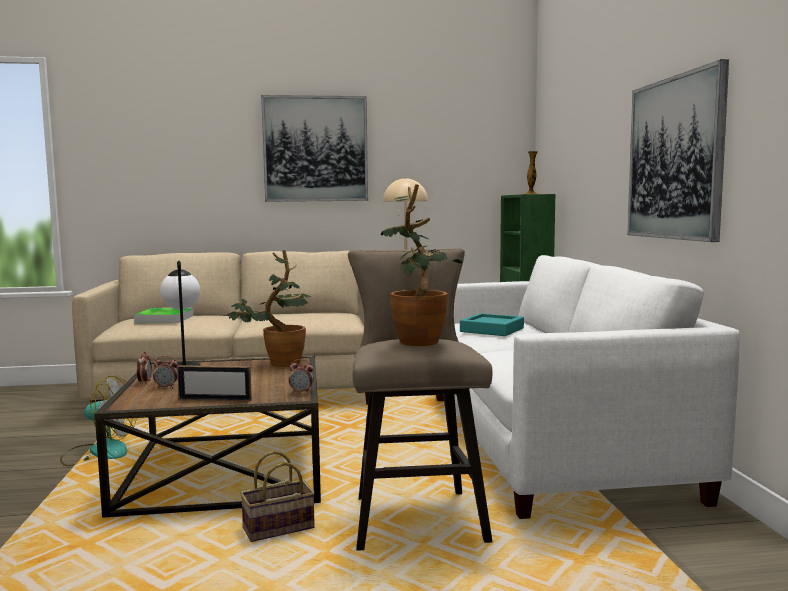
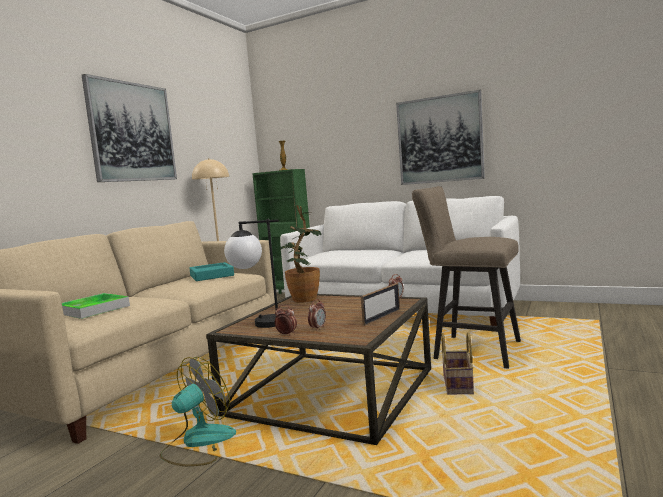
camera: 55 degrees left, 0 degrees up
(420, 340) = (475, 237): potted plant -> none
(492, 330) = (354, 253): turquoise tray -> turquoise tray (212, 275)

